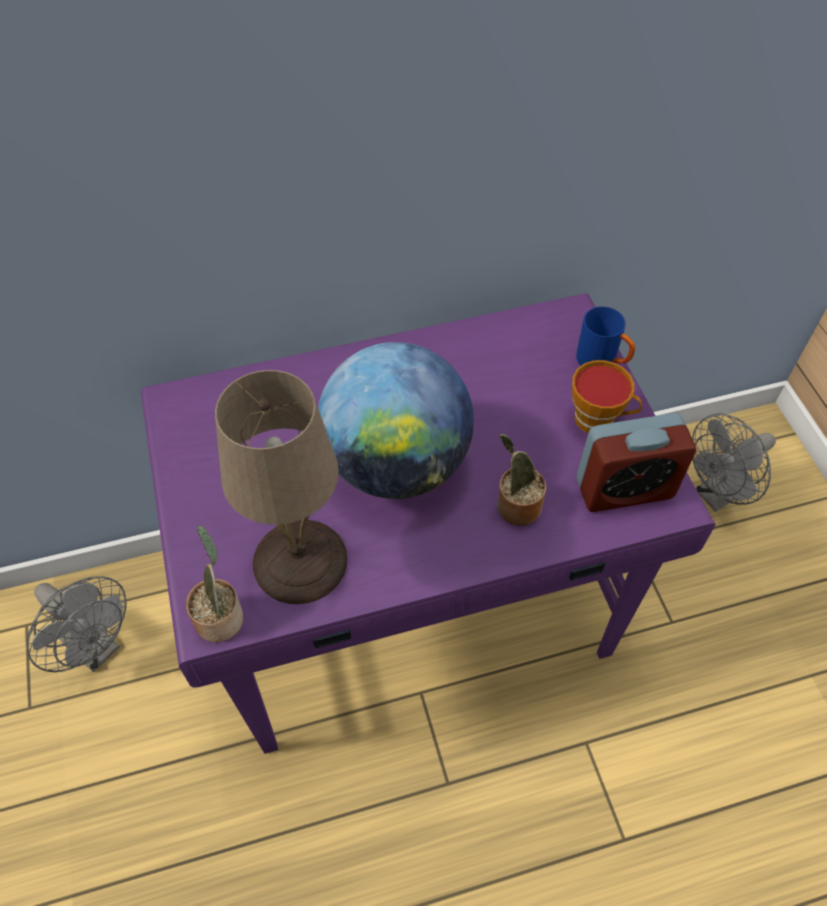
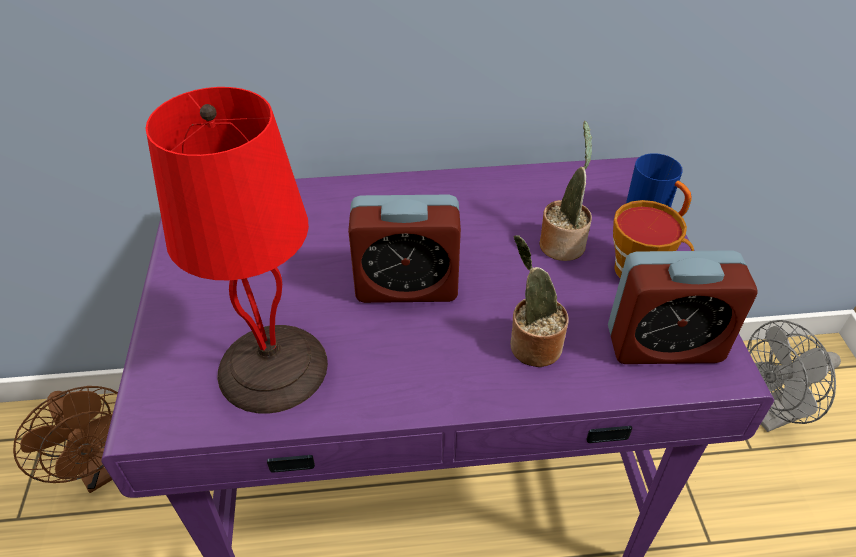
camera: 10 degrees right, 10 degrees down
(96, 648) = (101, 470): grey fan -> brown fan
(220, 616) = (165, 412): potted plant -> potted plant (562, 243)
(298, 559) = (271, 366): beige table lamp -> red table lamp
(396, 464) = (406, 286): globe -> alarm clock

